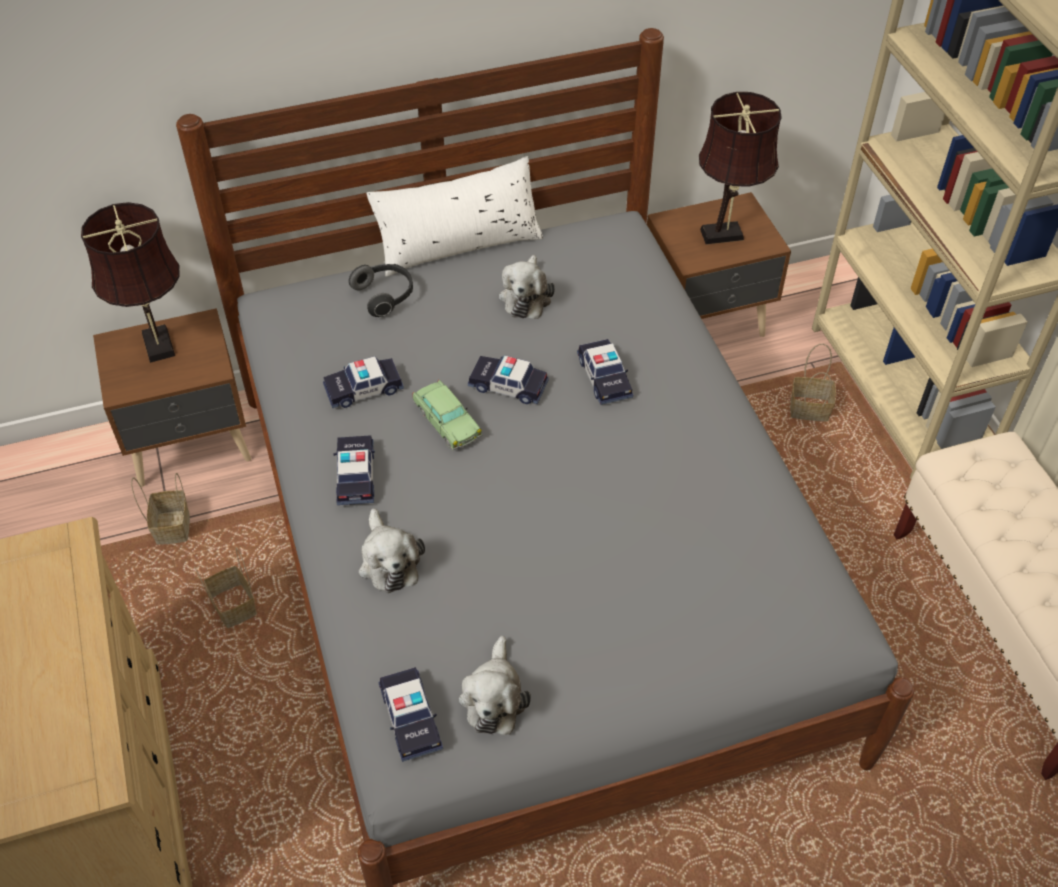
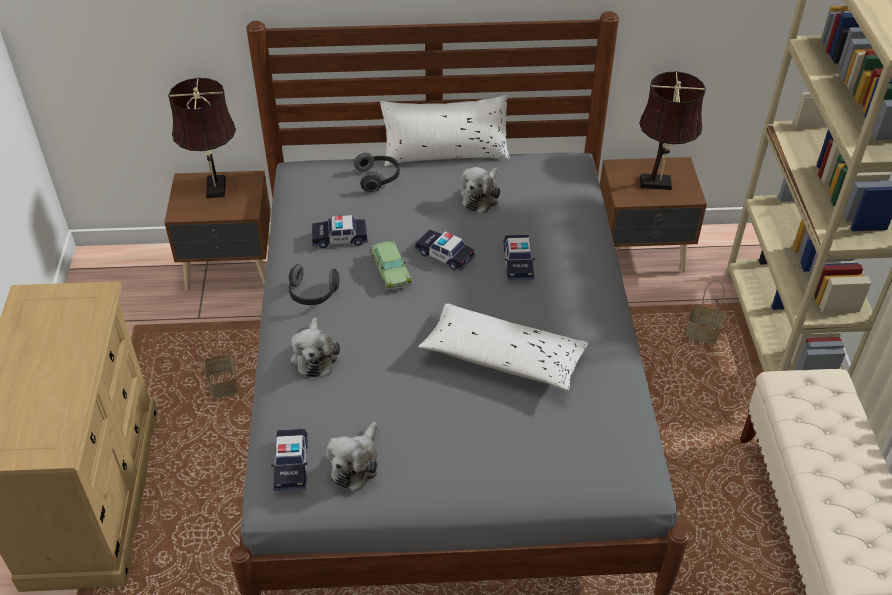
camera: 15 degrees right, 5 degrees down
(172, 526) = (198, 321): basket -> none
(356, 475) = (312, 294): toy car -> headphones
(630, 510) = (503, 357): none -> white pillow

